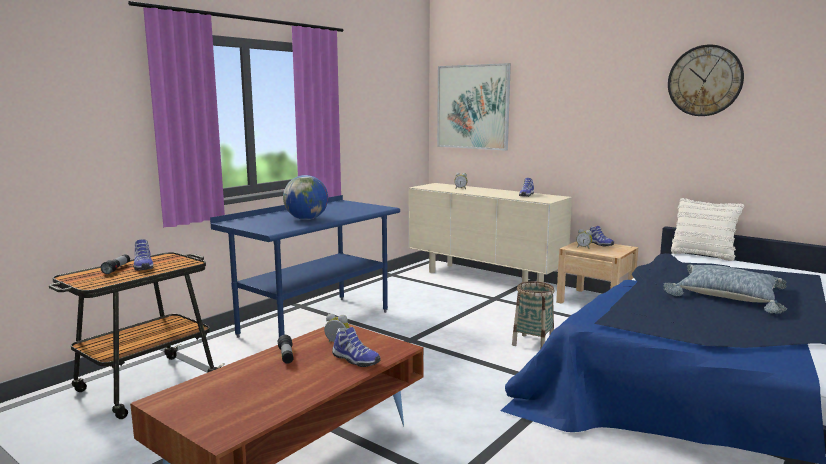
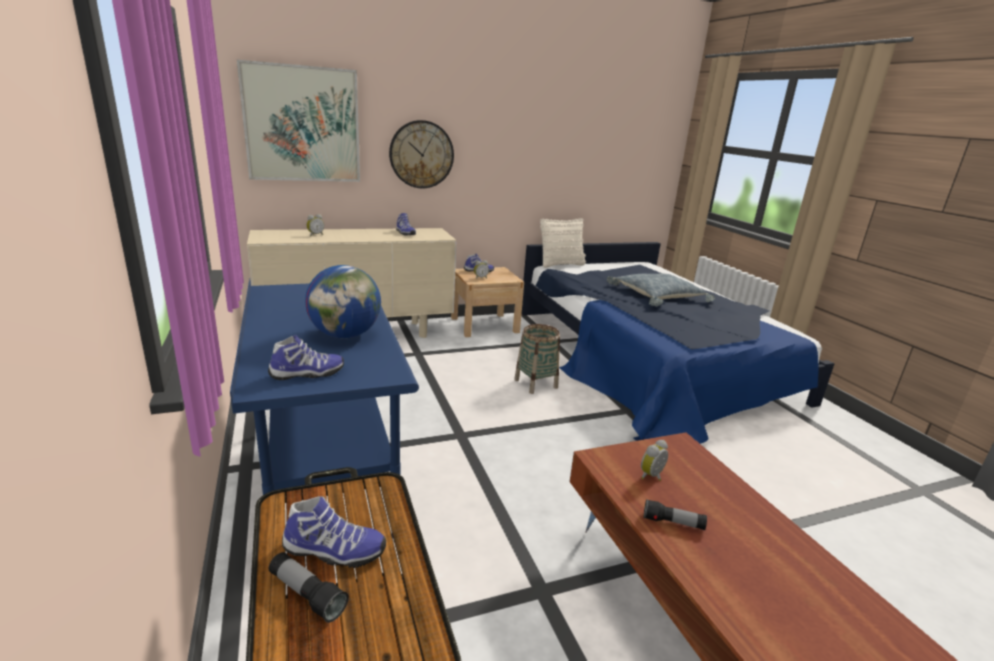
camera: 60 degrees left, 10 degrees up
(355, 360) = (706, 480): shoe -> shoe (307, 374)
(705, 80) = (557, 112): wall clock -> wall clock (421, 154)

